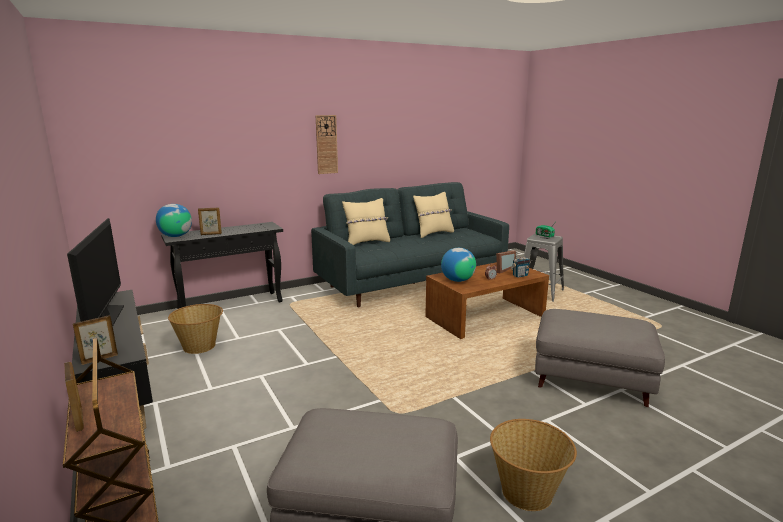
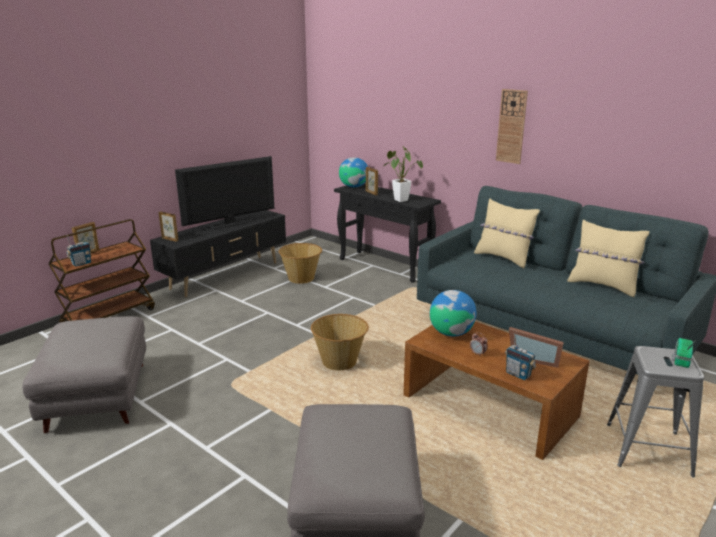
camera: 70 degrees right, 5 degrees up
(122, 426) = (81, 263): none -> radio
(248, 230) = (399, 199): none -> potted plant
(527, 492) = (126, 469): basket -> basket (340, 362)

